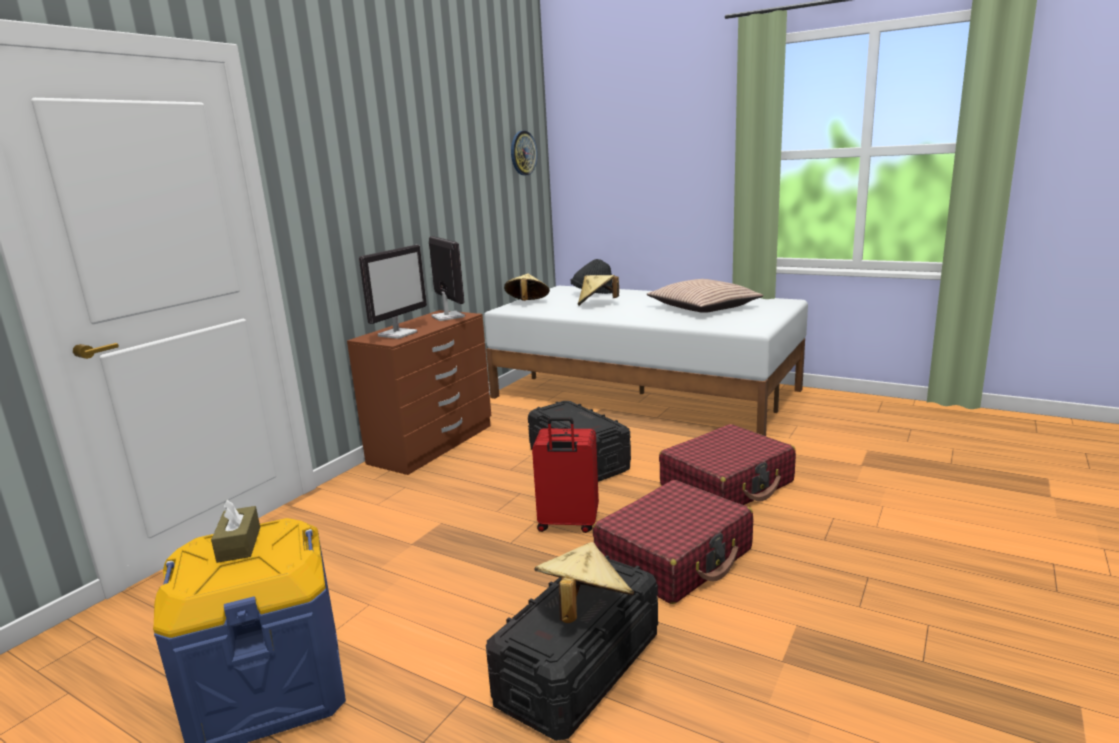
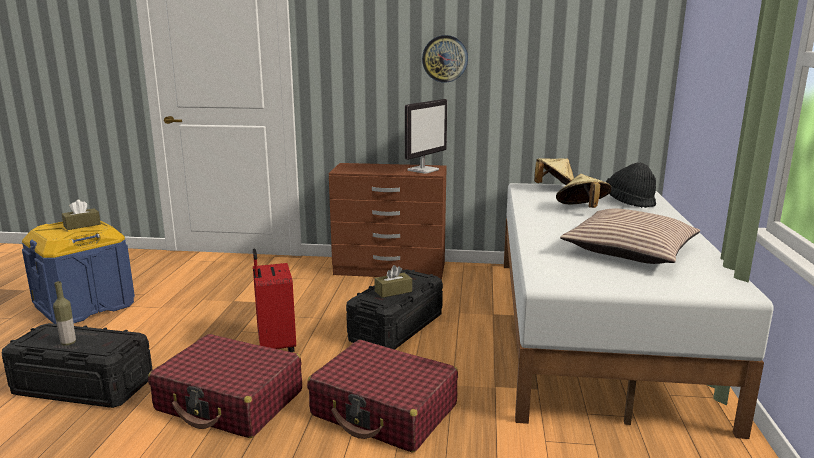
camera: 65 degrees right, 0 degrees up
(398, 334) = (362, 168): monitor -> none
(523, 153) = (622, 30): wall clock -> wall clock (445, 58)
(584, 608) = (68, 343): beige hat -> bottle
(585, 420) = (393, 291): none -> brown tissue box

